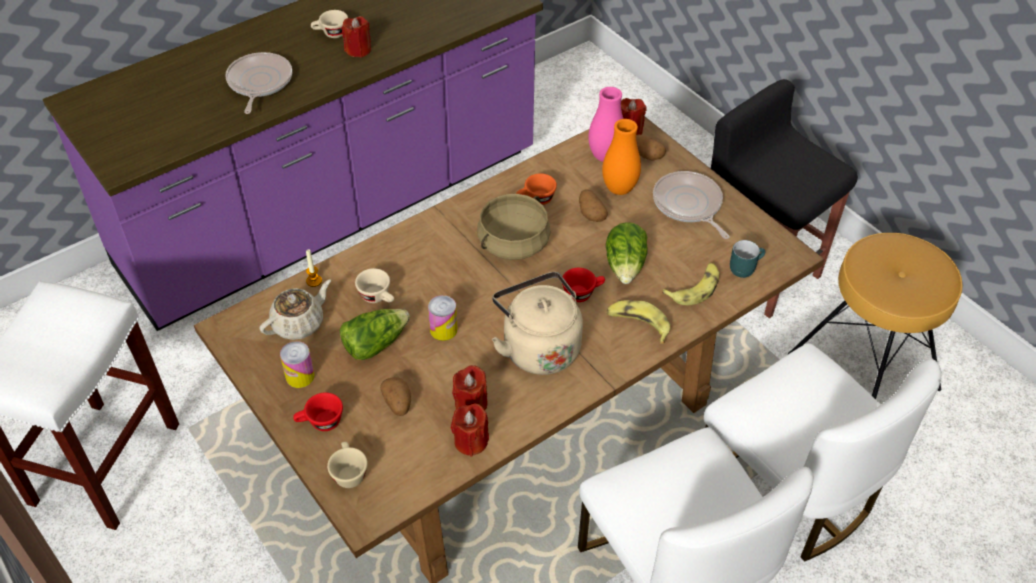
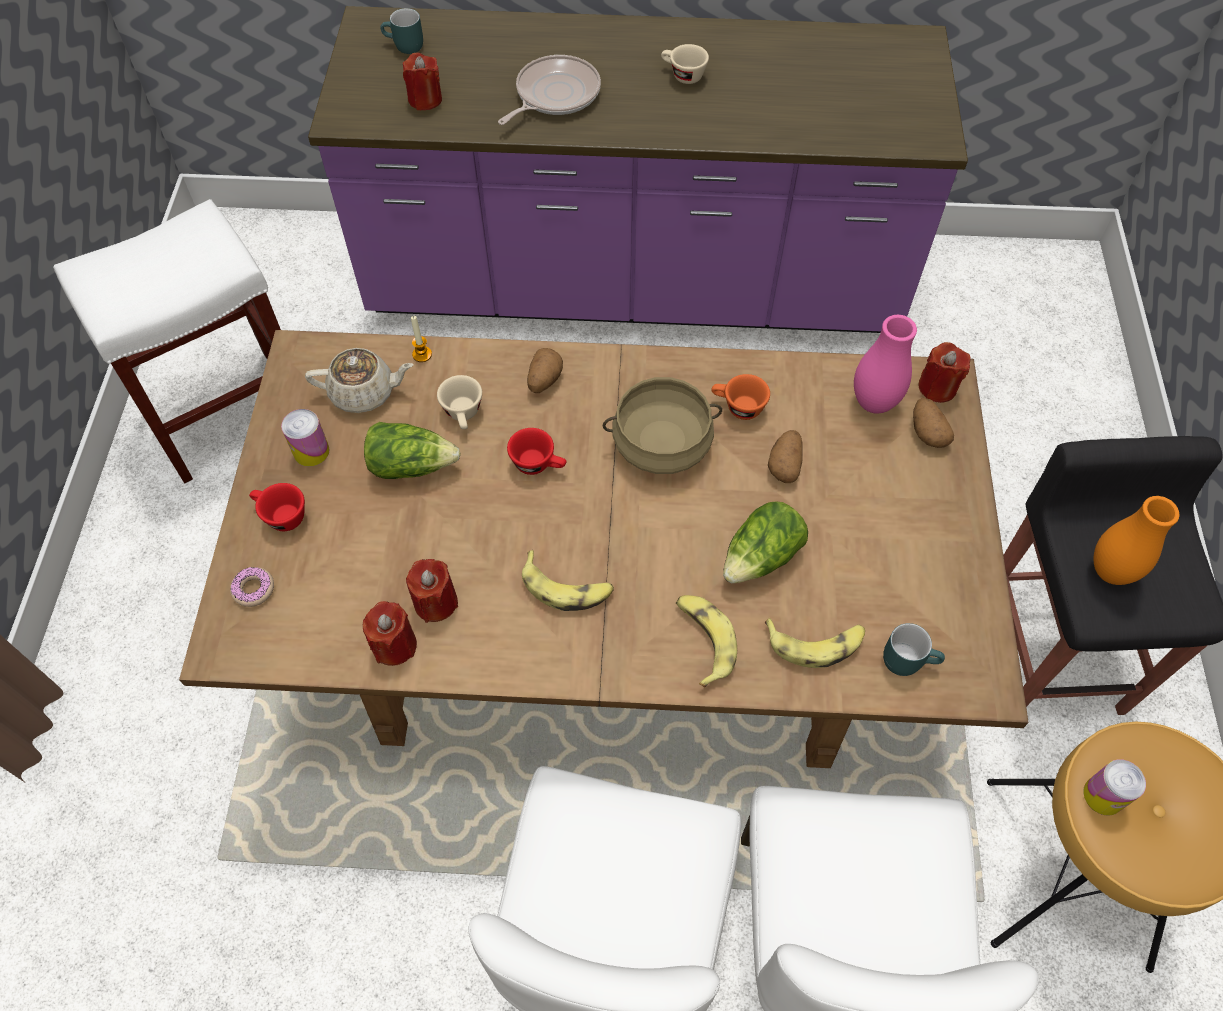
camera: 40 degrees right, 10 degrees up
(118, 103) = (404, 47): none -> turquoise mug
(348, 472) = (253, 589): beige cup -> donut
(358, 50) = (693, 110): red candle -> red candle (425, 99)
(398, 403) = (368, 548): potato -> potato (544, 380)
(443, 330) = (491, 497): can -> can (1103, 795)
(538, 347) = (567, 587): beige kettle -> banana
(582, 293) = (679, 556): red cup -> red cup (539, 464)
(619, 189) = (850, 455): orange vase -> orange vase (1110, 571)
(688, 205) = (916, 531): frying pan -> none

